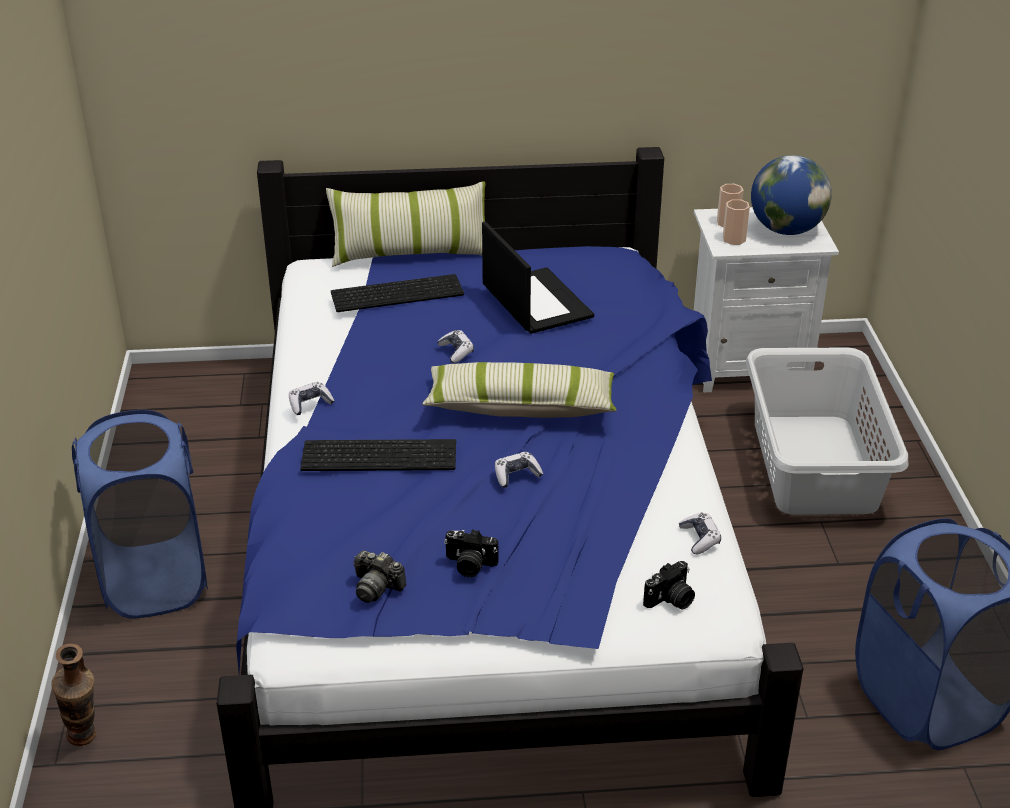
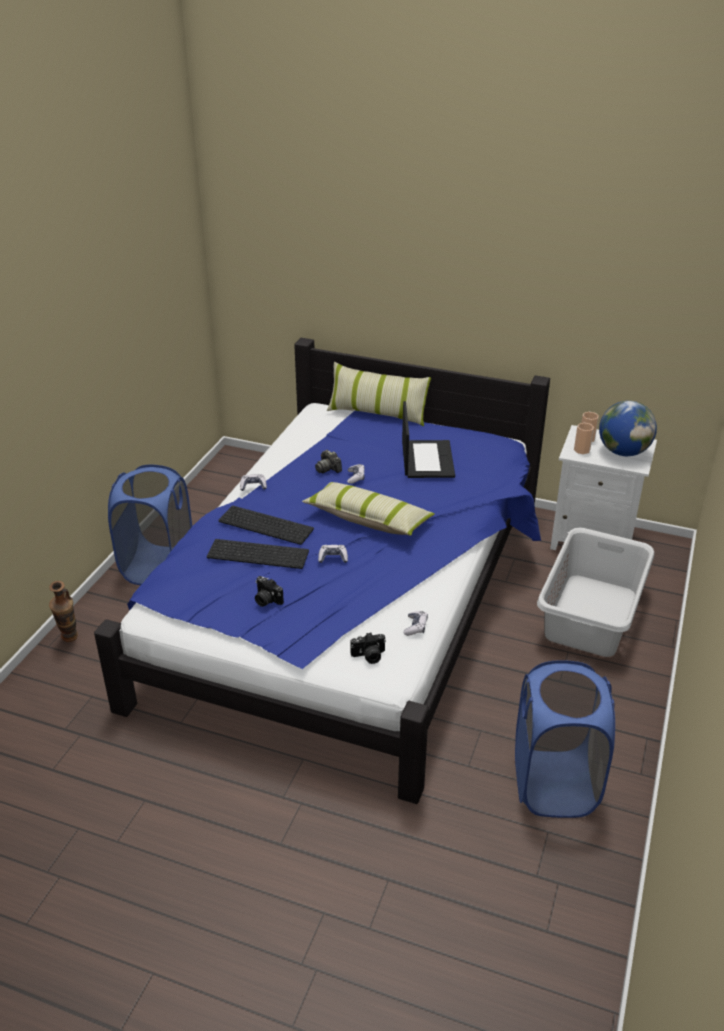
camera: 25 degrees right, 0 degrees up
(376, 587) = (208, 596): camera -> camera (328, 468)
(398, 292) = (351, 434): keyboard -> keyboard (259, 553)

